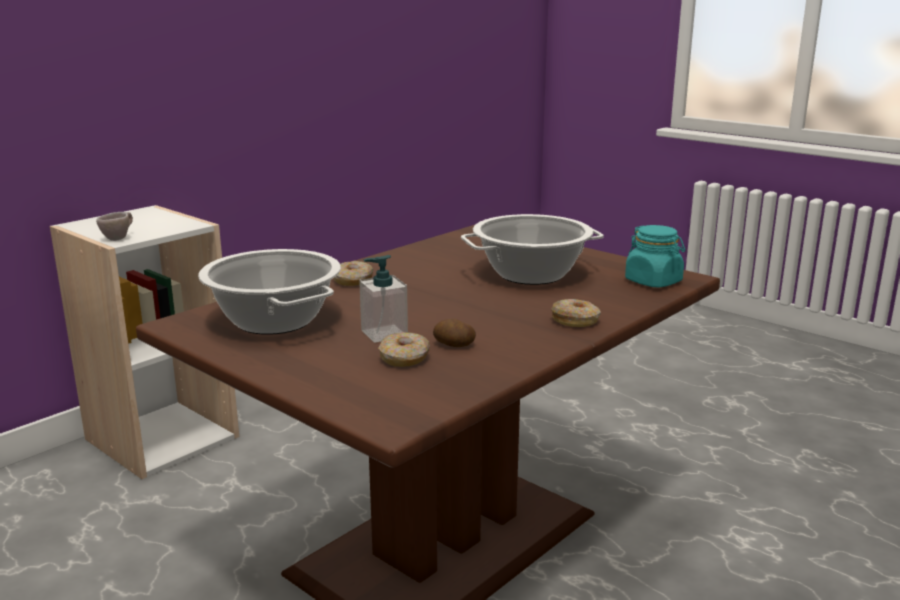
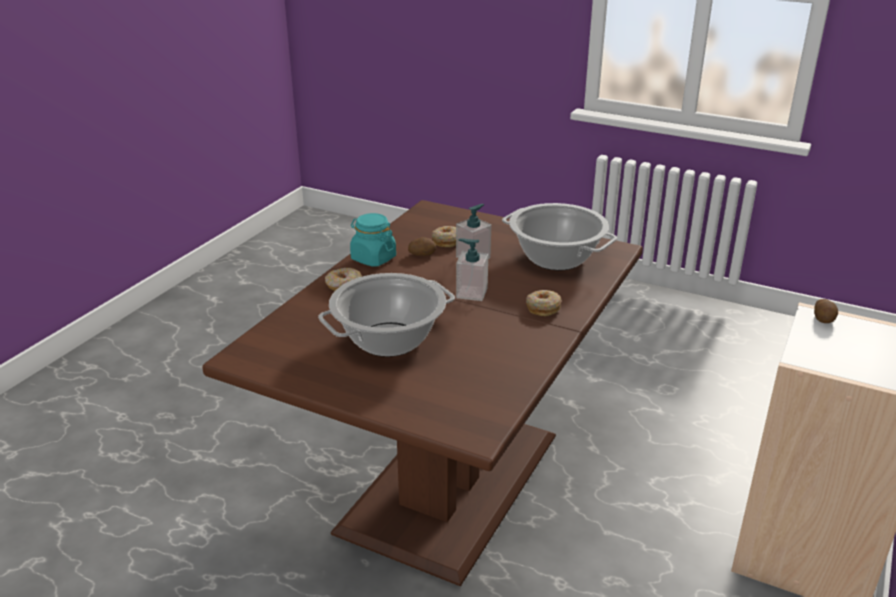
camera: 165 degrees right, 10 degrees up
(119, 238) = (824, 319): beige cup -> potato
(419, 299) = (471, 293): none -> soap dispenser
(653, 281) = (271, 345): turquoise jar -> turquoise jar (373, 258)

